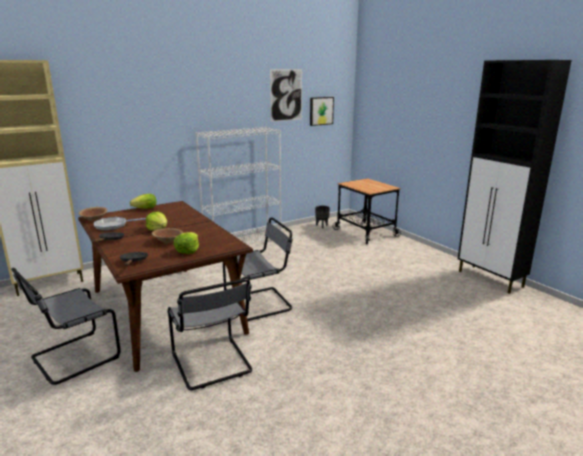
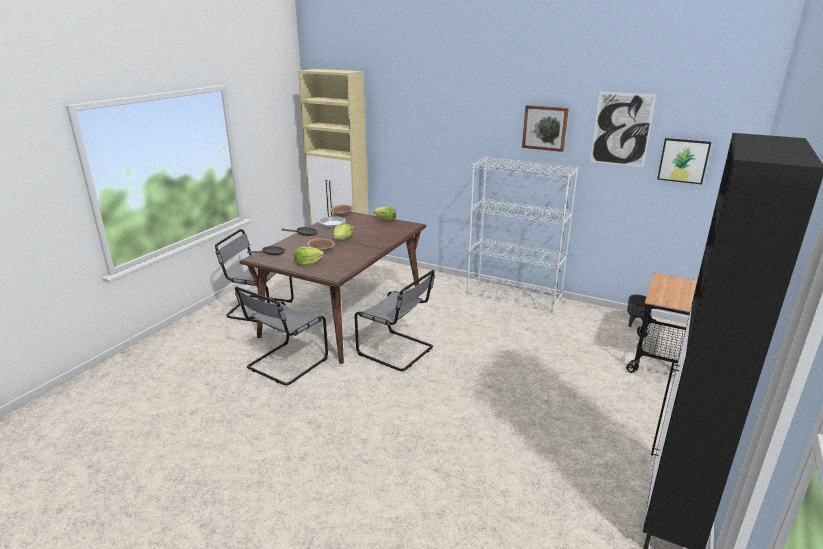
camera: 60 degrees right, 5 degrees up
(237, 100) = (545, 128): none -> picture

